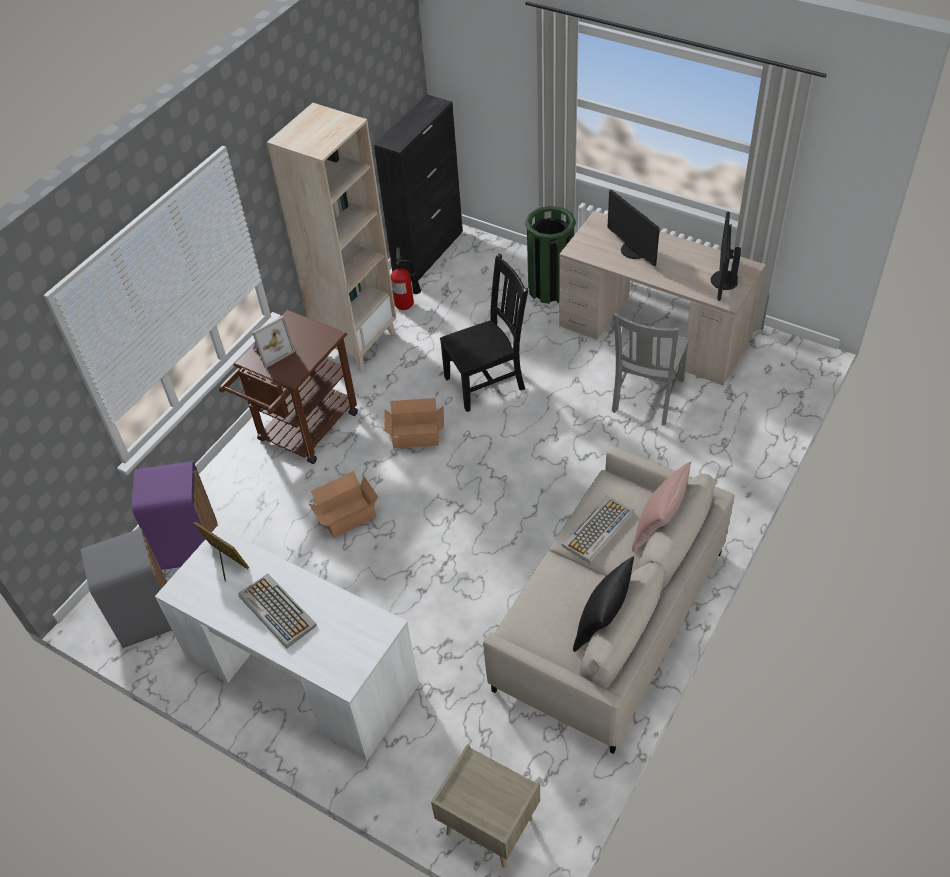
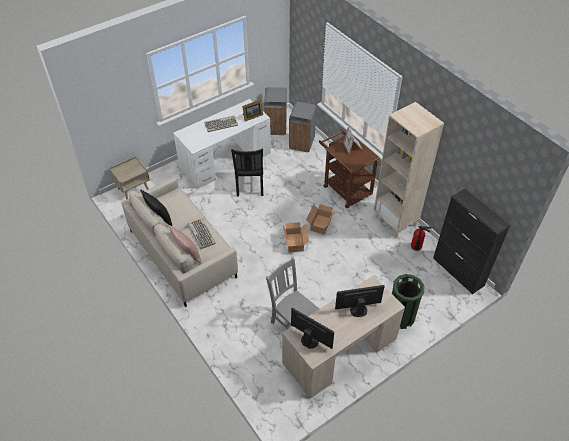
camera: 110 degrees right, 0 degrees up
(189, 546) = (302, 143): purple trash can -> grey trash can
(346, 516) = (289, 189): cardboard box -> cardboard box (295, 242)
(487, 382) = (341, 262): black chair -> black chair (250, 185)

